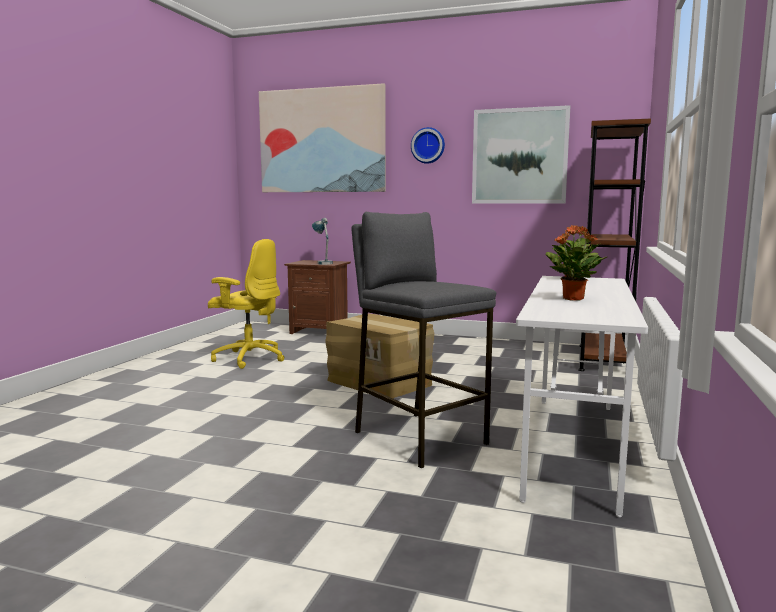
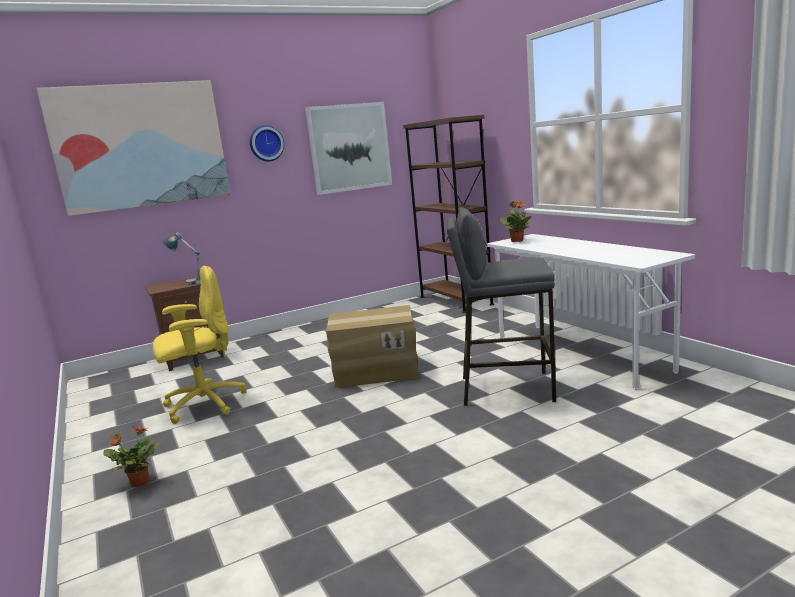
camera: 45 degrees left, 5 degrees up
(572, 299) = (590, 251): potted plant -> potted plant (139, 482)

